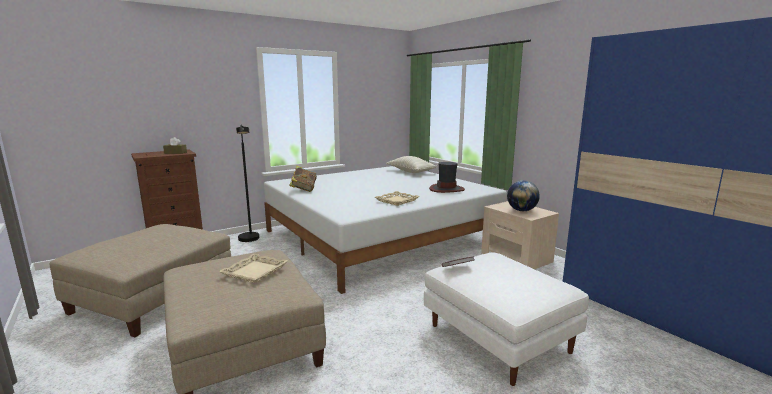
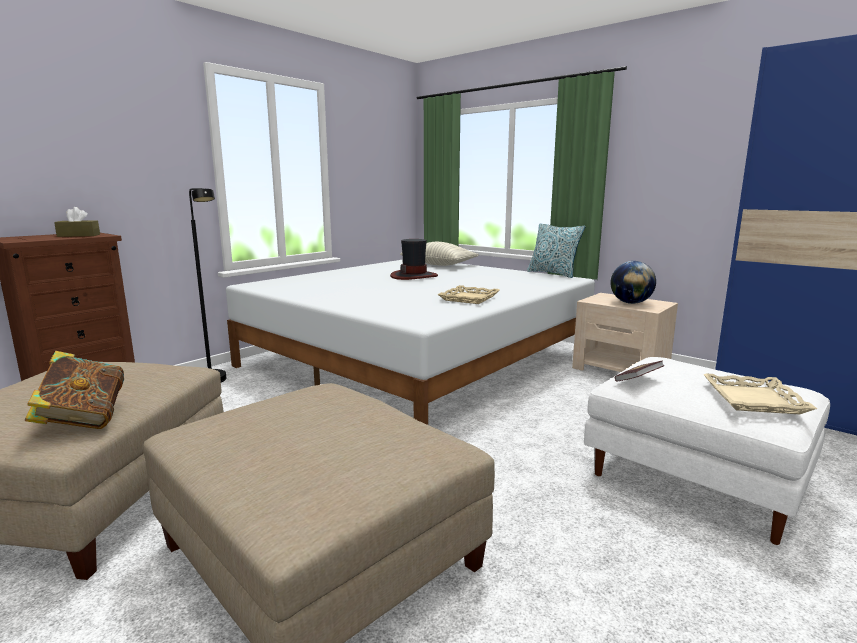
camera: 15 degrees left, 0 degrees up
(254, 271) = (335, 420): beige tray -> beige tray (753, 399)
(303, 189) = (307, 292): book -> book (83, 420)
(447, 189) = (517, 281): hat -> hat (414, 276)
(481, 184) = (553, 273): none -> pillow

